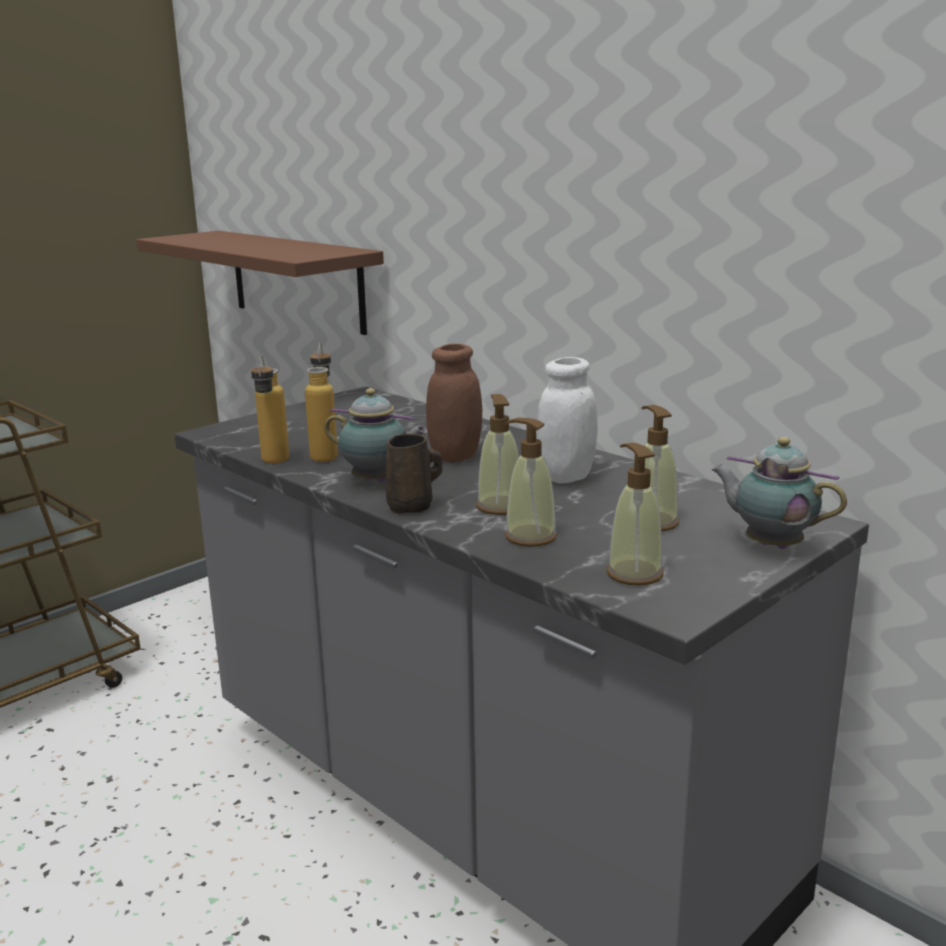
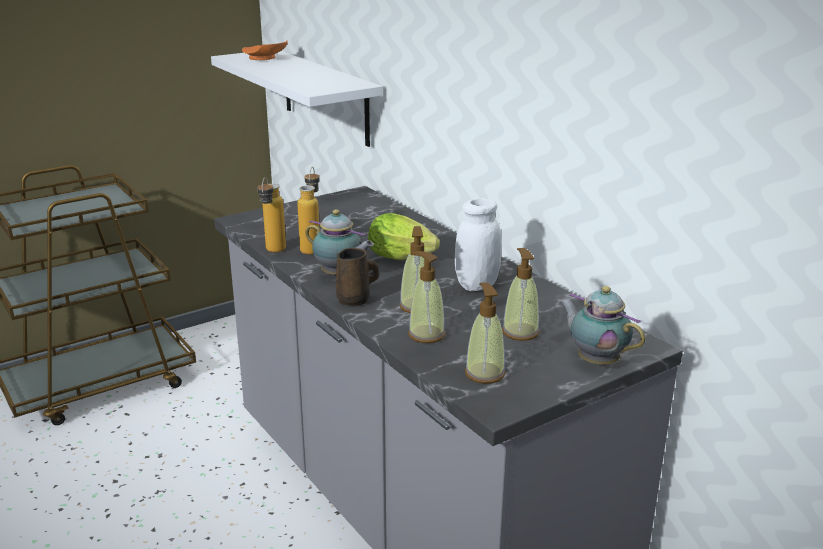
camera: 10 degrees right, 5 degrees up
(210, 237) = (264, 59): none -> orange plate
(296, 280) = (325, 96): brown shelf -> white shelf
(455, 456) = (404, 258): brown jar -> lettuce

